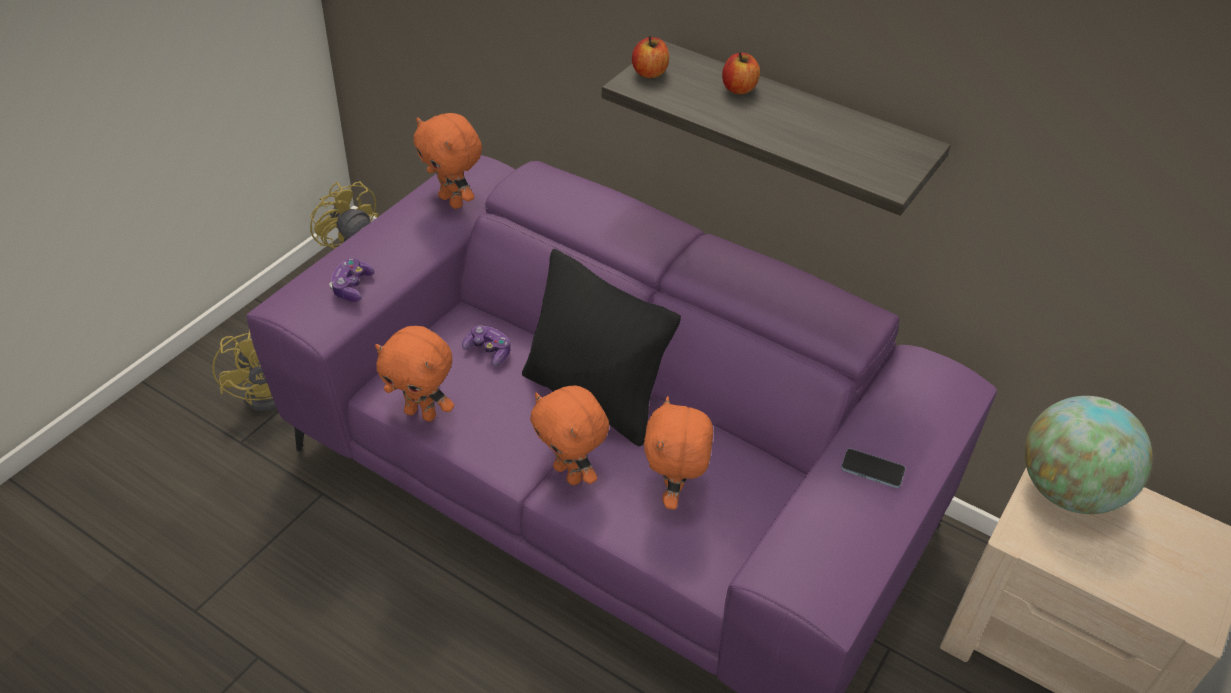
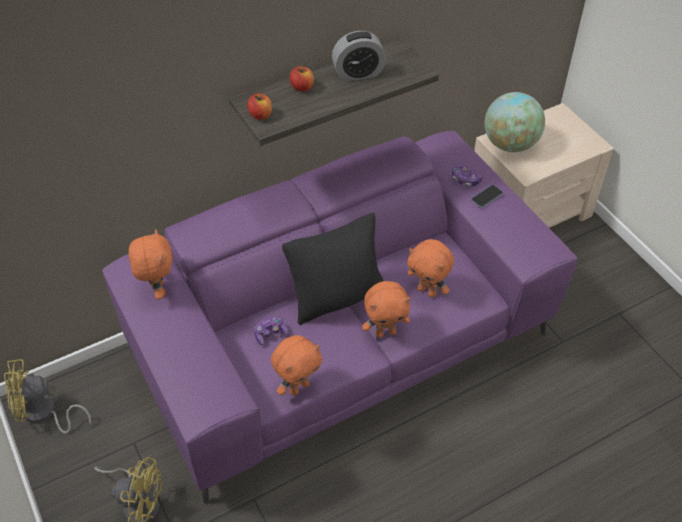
camera: 60 degrees left, 5 degrees up
(352, 287) = (208, 370): game controller -> game controller (465, 180)
(452, 201) = (158, 289): orange plush toy -> orange plush toy turned 90 degrees counterclockwise
(819, 127) = (358, 73): none -> alarm clock

